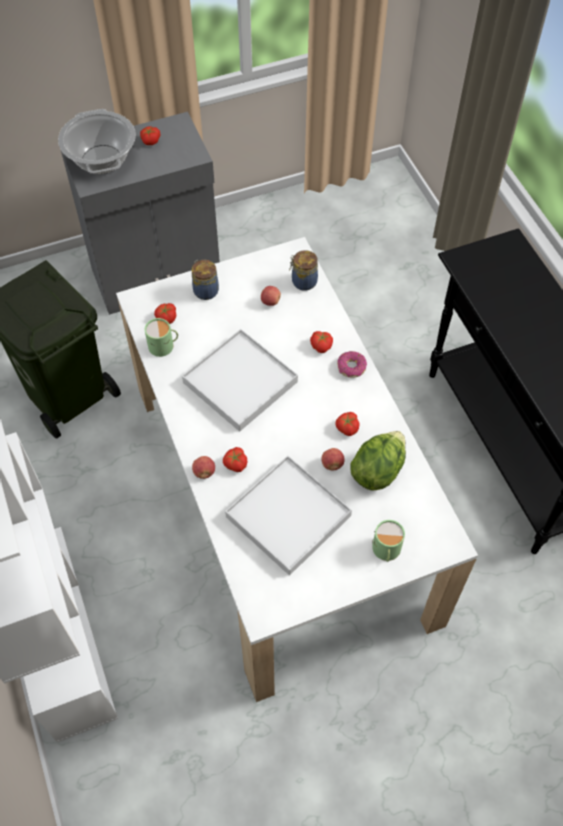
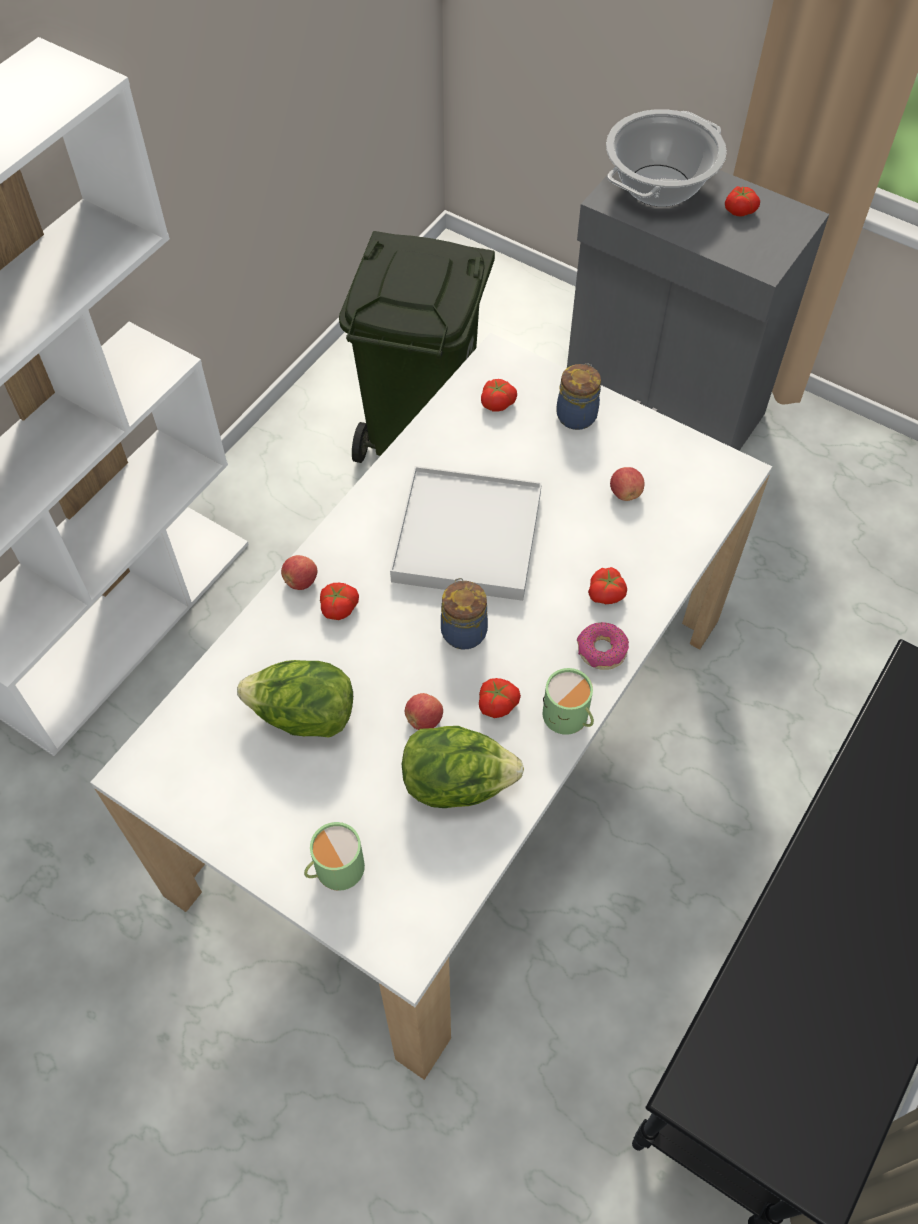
camera: 55 degrees right, 0 degrees up
(164, 346) = (453, 426): green mug -> green mug (568, 718)
(288, 516) = (303, 715): white tray -> lettuce
(303, 281) = (694, 509): jar -> jar (463, 630)

